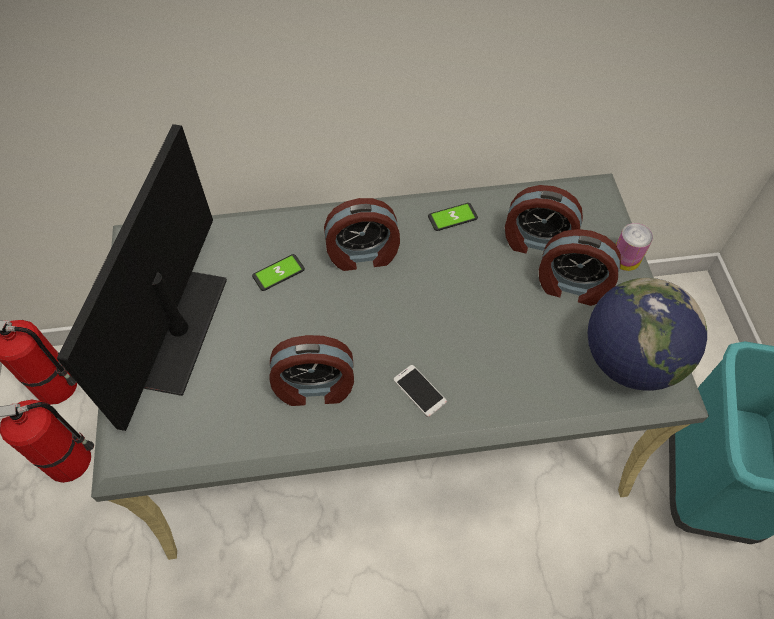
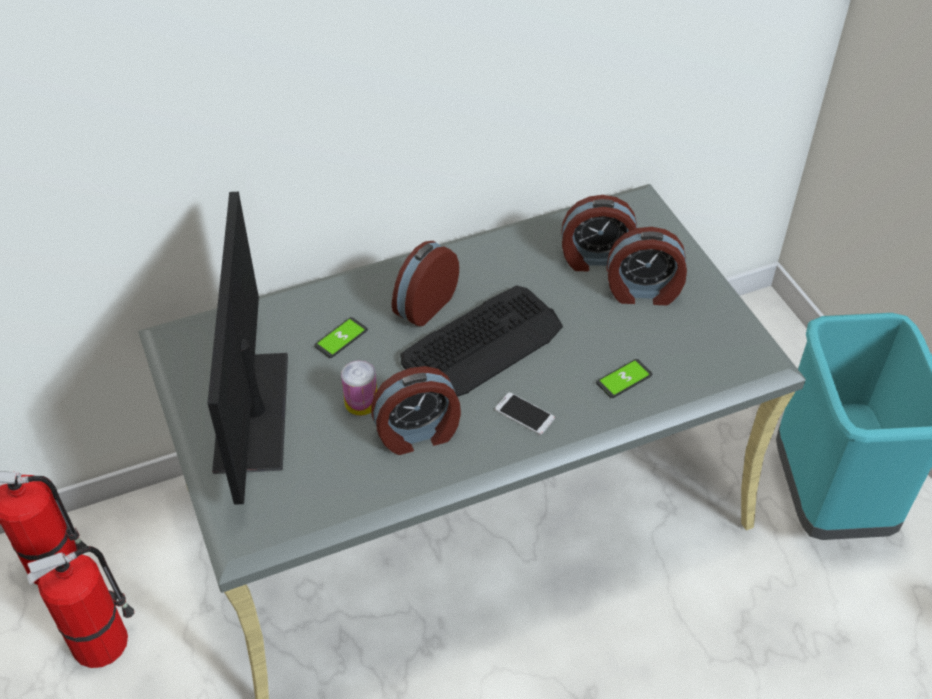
camera: 15 degrees left, 10 degrees down
(363, 255) = (424, 304): alarm clock -> alarm clock turned 150 degrees clockwise
(404, 307) = (483, 344): none -> keyboard
(452, 217) = (504, 252): phone -> phone (624, 379)
(625, 258) = (687, 257): can -> can (361, 402)
(629, 360) = (718, 345): globe -> none

